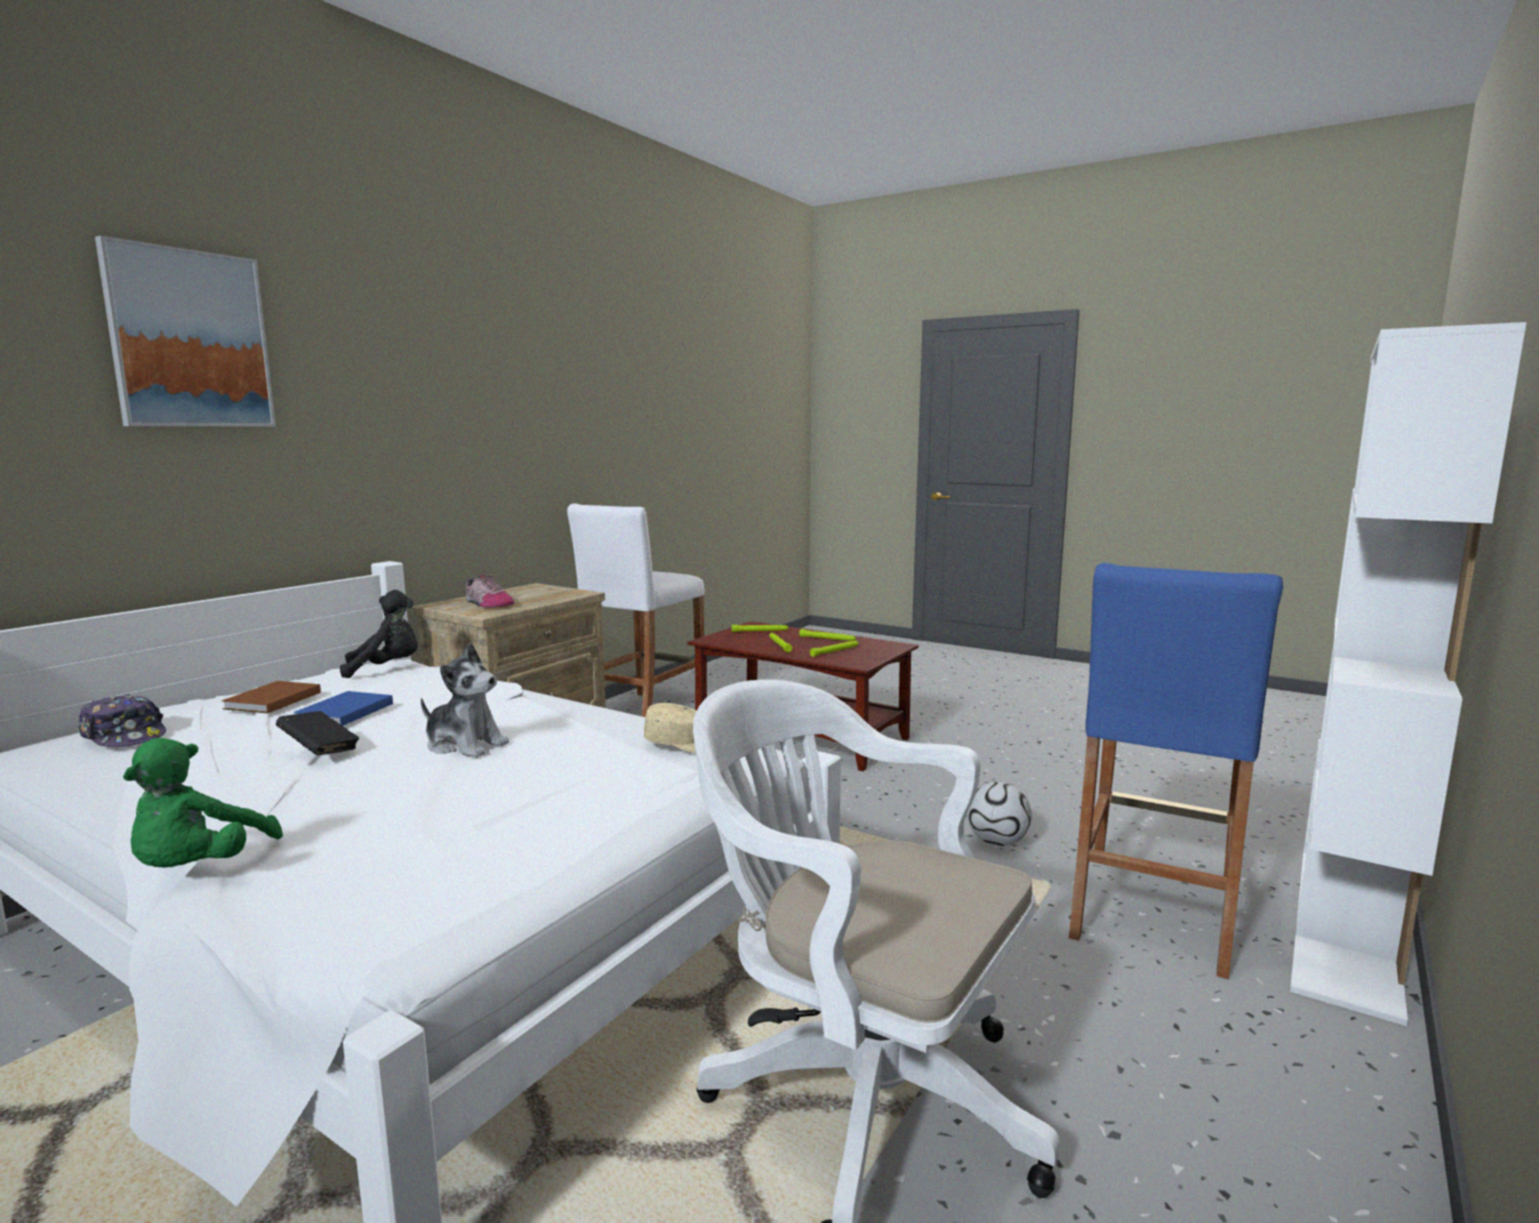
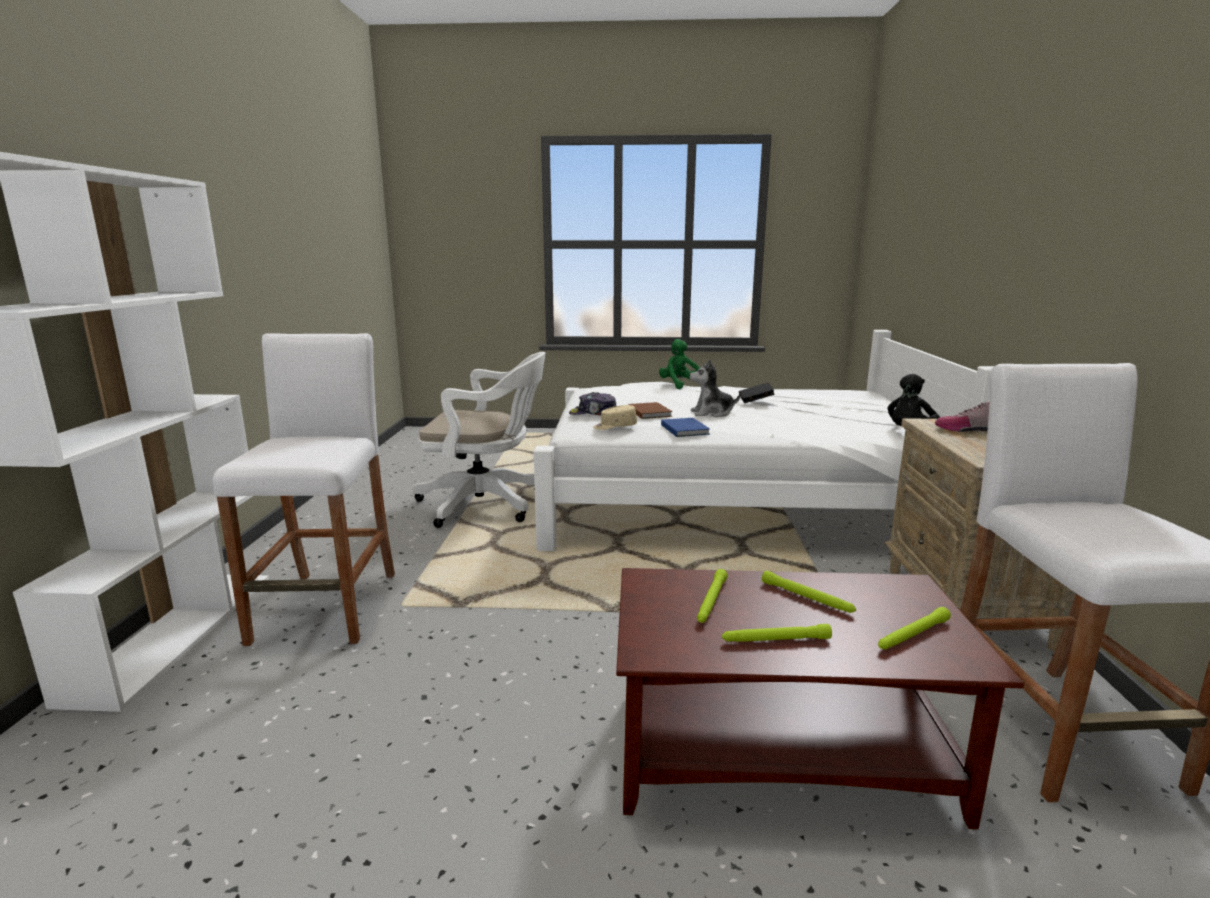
camera: 150 degrees right, 5 degrees up
(125, 736) = (851, 395): cap -> cap (593, 414)
(189, 339) = (971, 182): picture -> none
(270, 701) = (864, 409): brown book -> brown book (649, 412)
(342, 713) = (809, 410): blue book -> blue book (685, 429)
(997, 842) = (445, 635): football -> none
(1153, 910) = (327, 607): blue stool -> white stool

